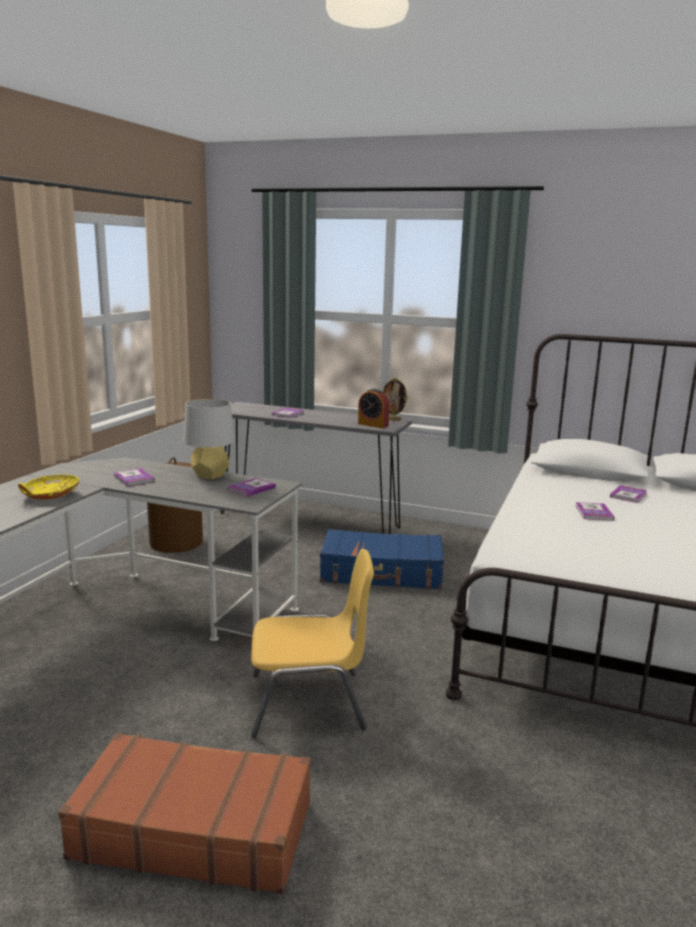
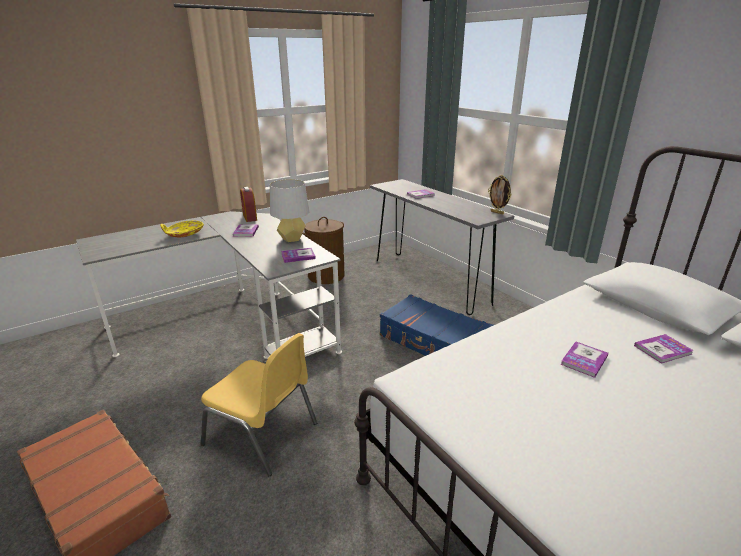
camera: 35 degrees right, 10 degrees up
(373, 425) = (471, 215): alarm clock -> alarm clock (250, 217)

